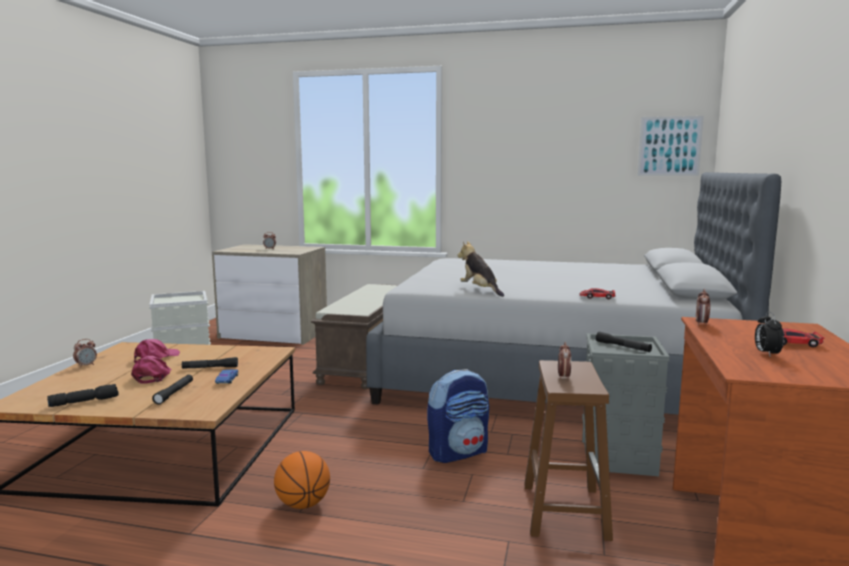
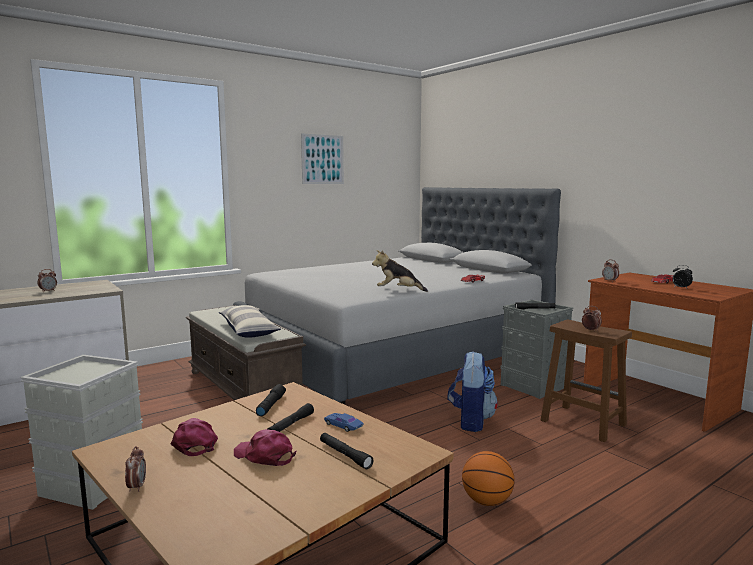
camera: 50 degrees left, 0 degrees up
(85, 401) = (293, 507): black flashlight -> black flashlight (270, 405)
(351, 304) = (249, 330): none -> pillow
(669, 146) = (396, 167): picture -> picture (322, 159)

